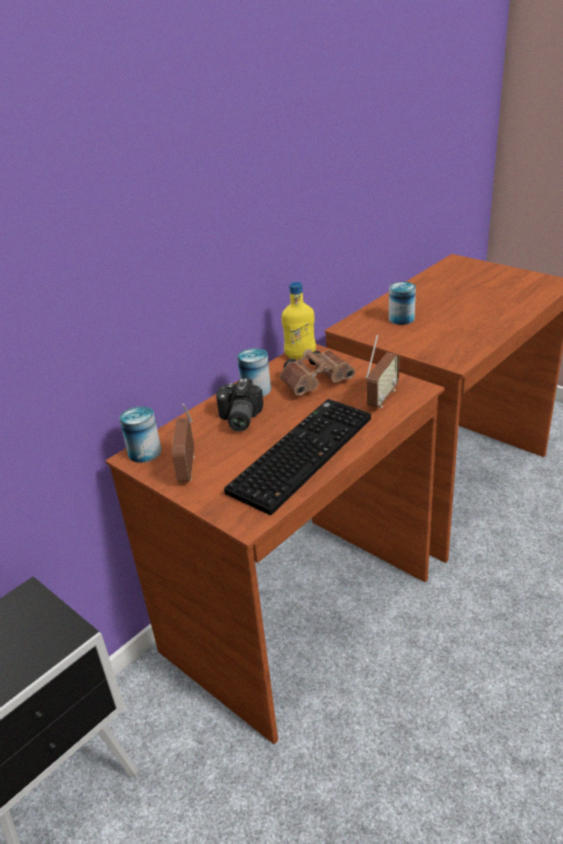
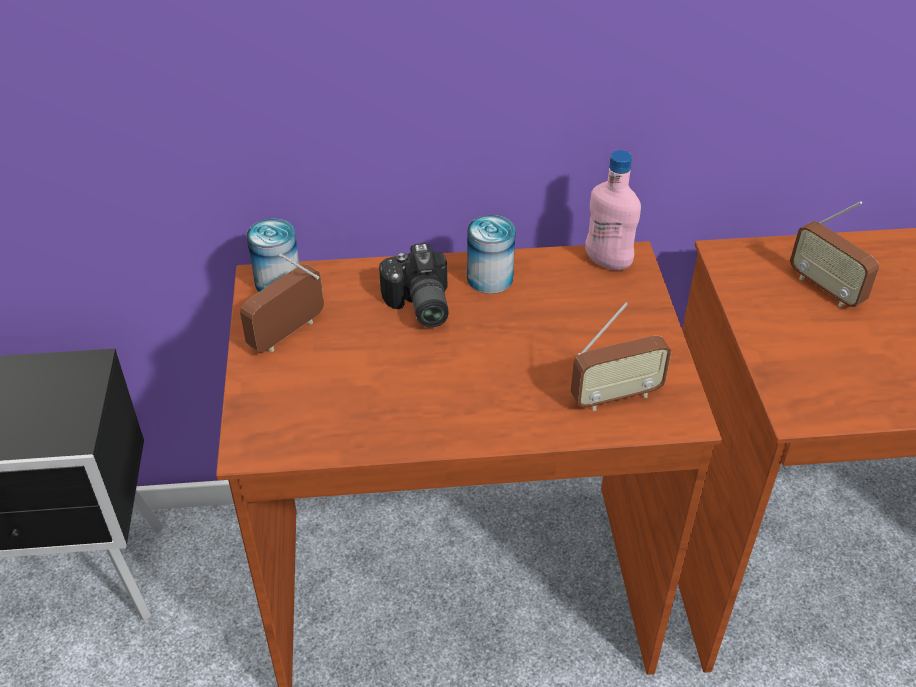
camera: 40 degrees right, 10 degrees up
(238, 419) = (417, 305): camera -> camera turned 60 degrees counterclockwise
(300, 356) = (608, 262): yellow bottle -> pink bottle
(301, 453) = (417, 402): keyboard -> none
(317, 383) = (571, 317): brown binoculars -> none
(401, 319) = (825, 288): can -> radio

